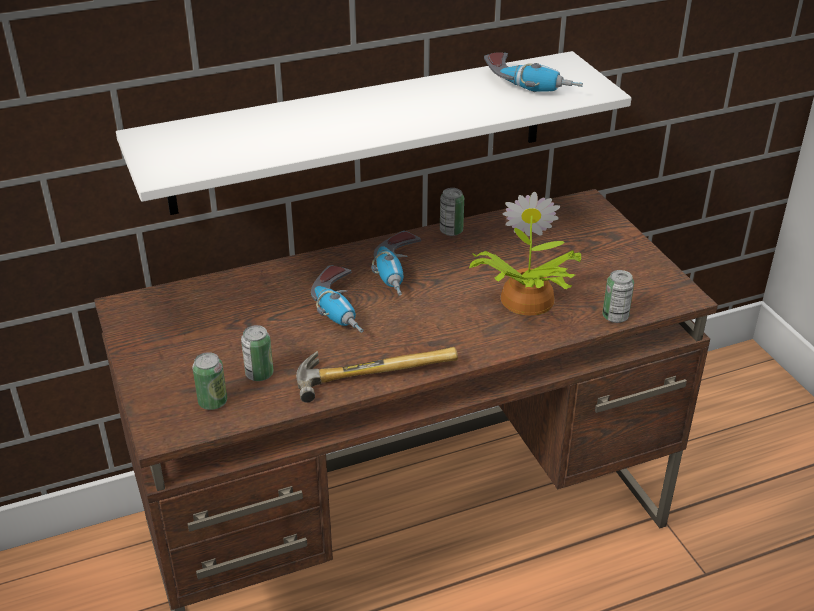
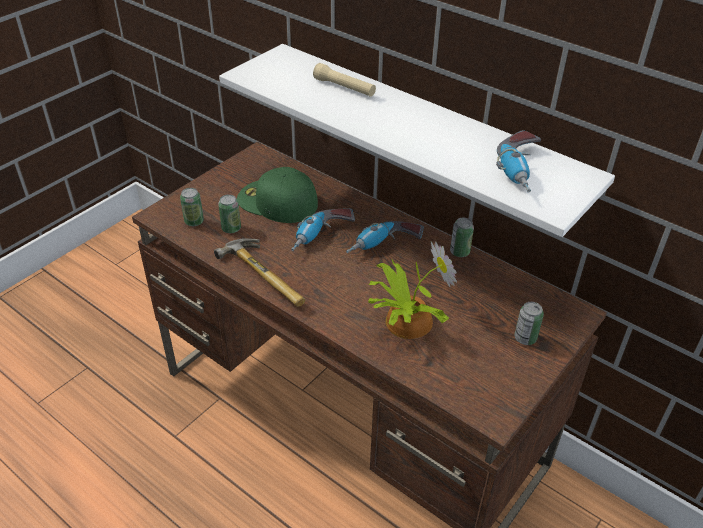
camera: 60 degrees right, 5 degrees up
(242, 322) = (276, 201): none -> green cap
(277, 122) = (344, 88): none -> beige flashlight
(615, 316) = (427, 380): can -> can (525, 338)

